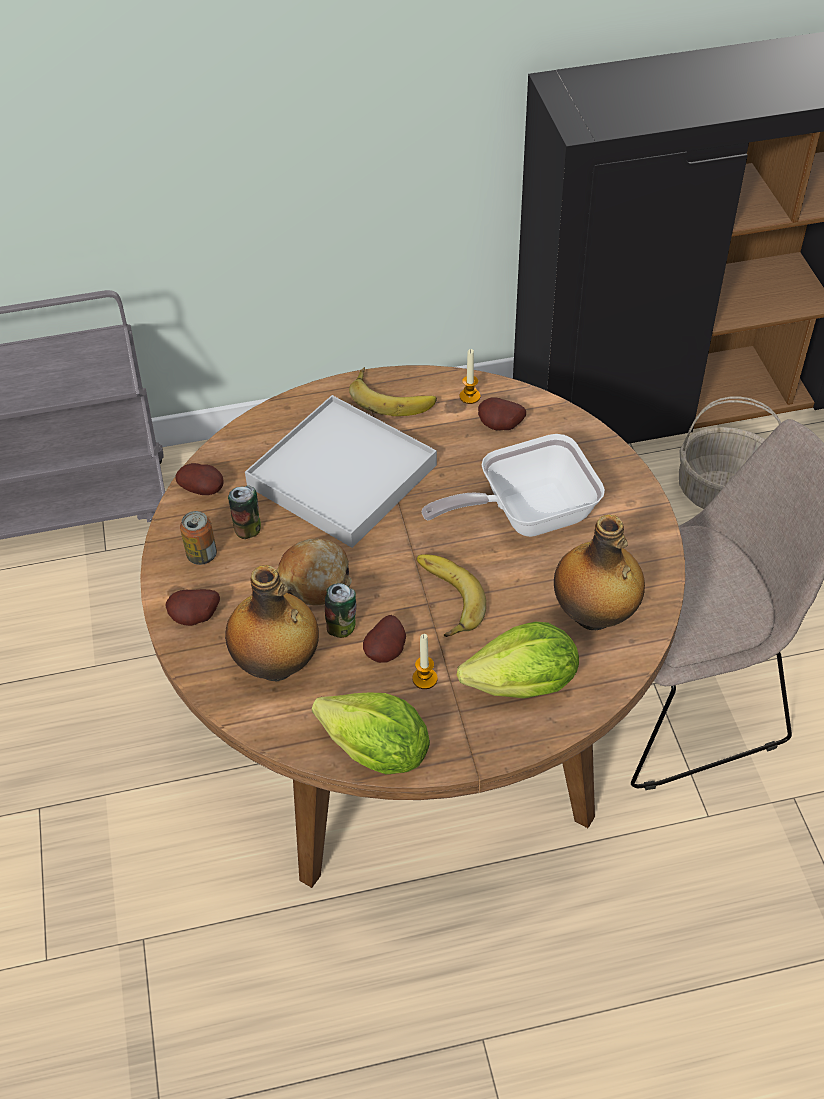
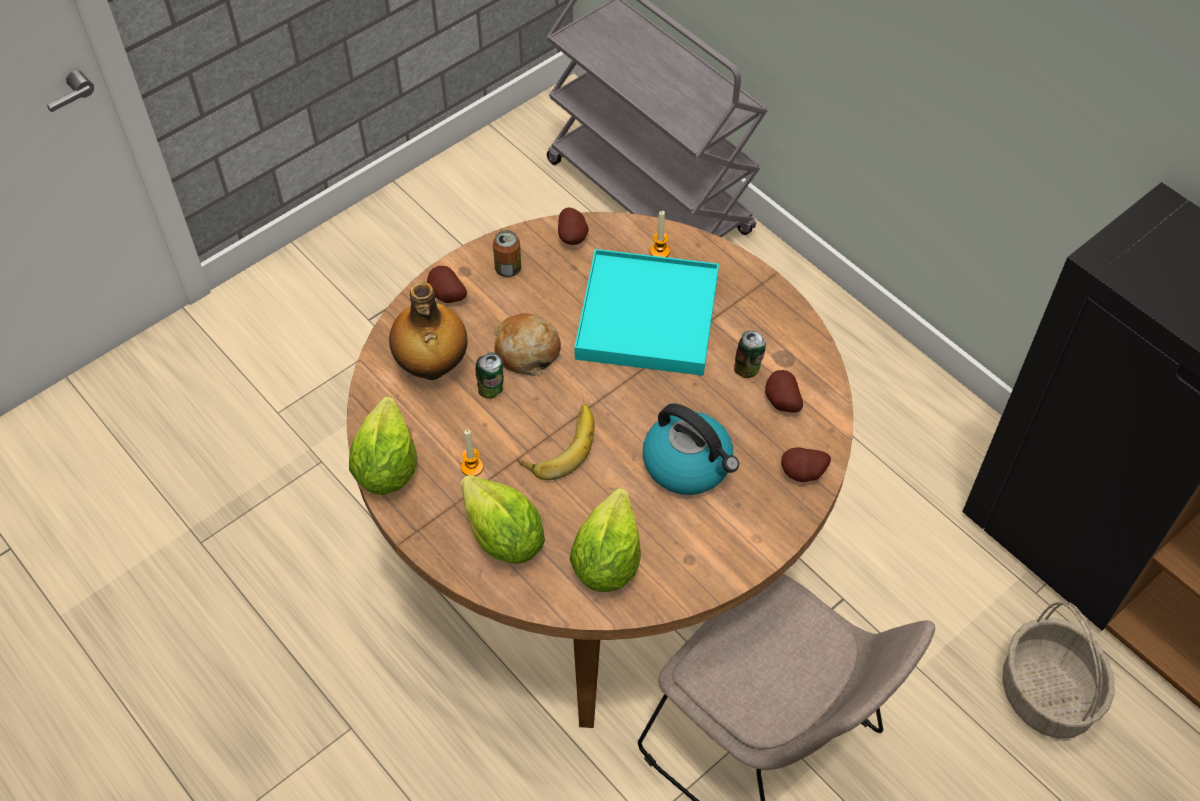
camera: 60 degrees right, 5 degrees up
(248, 528) = (552, 284): can -> can (748, 369)
(342, 476) = (647, 317): white tray -> turquoise tray
(387, 651) = (484, 430): potato -> potato (803, 475)
(393, 396) = (762, 309): banana -> none
(469, 396) = (802, 364): candle -> candle (659, 251)
(526, 515) = (689, 464): frying pan -> kettle
(594, 615) = (607, 560): bottle -> lettuce

